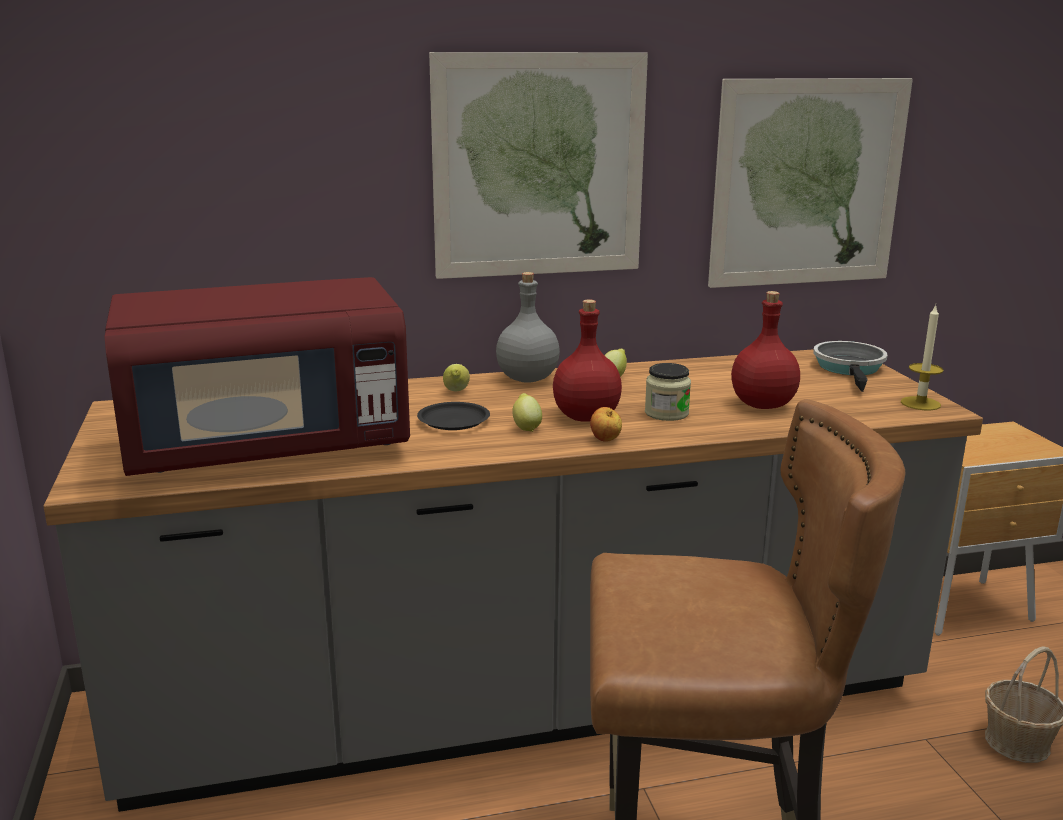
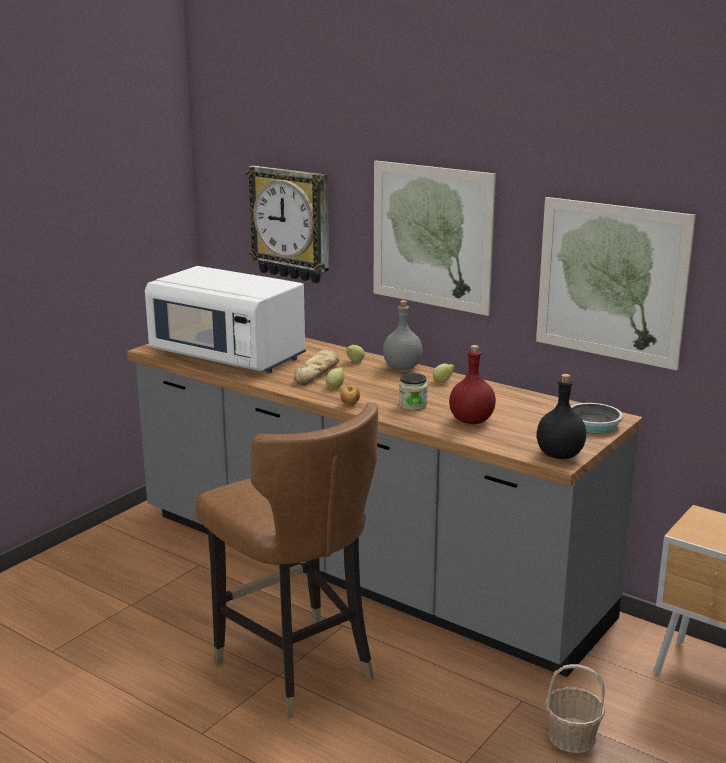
camera: 50 degrees right, 0 degrees up
(247, 190) = (291, 223): none -> wall clock
(268, 447) = (229, 357): red microwave -> white microwave
(453, 420) = (317, 373): black plate -> bread
(586, 416) = (373, 392): red bottle -> none
(920, 403) = (560, 455): candle -> black bottle

